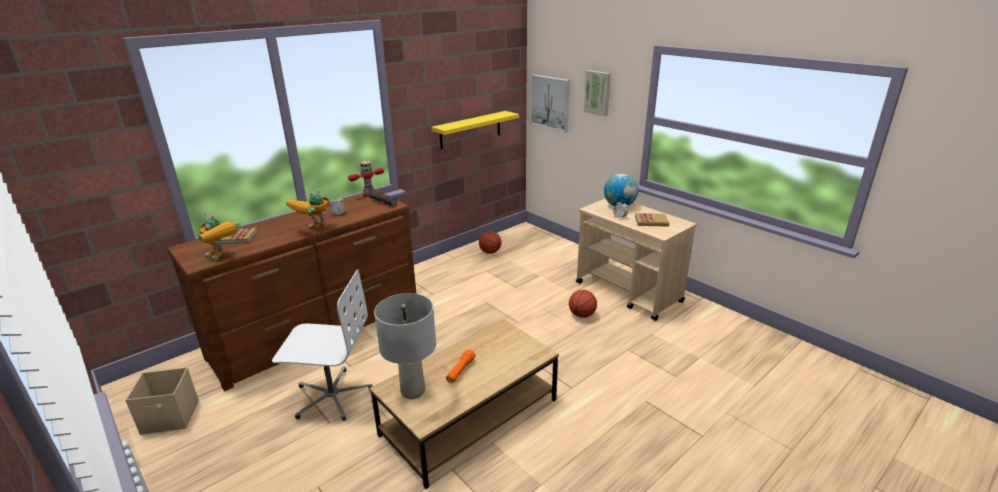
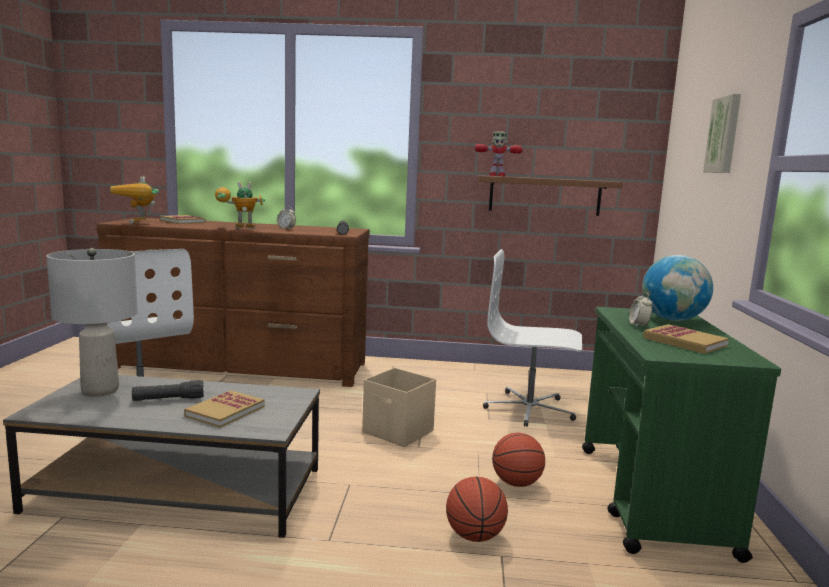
camera: 45 degrees right, 15 degrees down
(171, 417) = (52, 367): beige storage box -> beige storage box (398, 432)
(369, 194) = (351, 229): toy robot -> toy robot (496, 175)
(460, 371) = (168, 399): orange flashlight -> black flashlight
(469, 417) = (179, 489): brown coffee table -> grey coffee table
(470, 130) = (544, 195): yellow shelf -> brown shelf
(490, 252) = (527, 381): basketball -> basketball (475, 536)
(501, 358) = (225, 411): none -> book
(521, 271) = (529, 409): none -> white office chair
(550, 102) = (680, 170): picture -> none
(628, 292) = (652, 499): beige cart -> green cart

